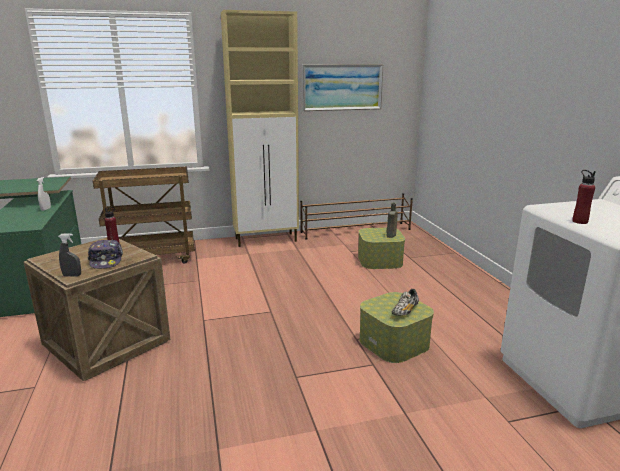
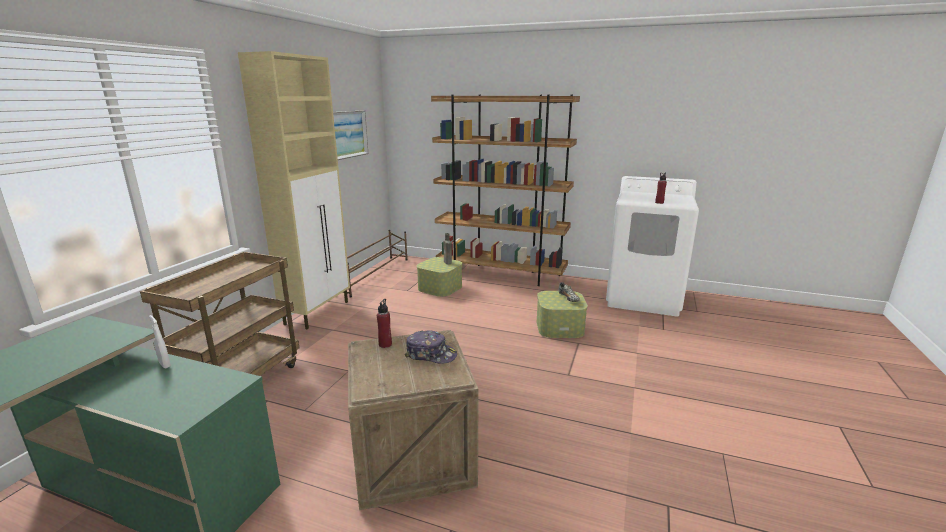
camera: 55 degrees left, 0 degrees up
(72, 275) = (451, 378): grey spray bottle -> none
(463, 274) = (501, 274): none -> brown bookcase

